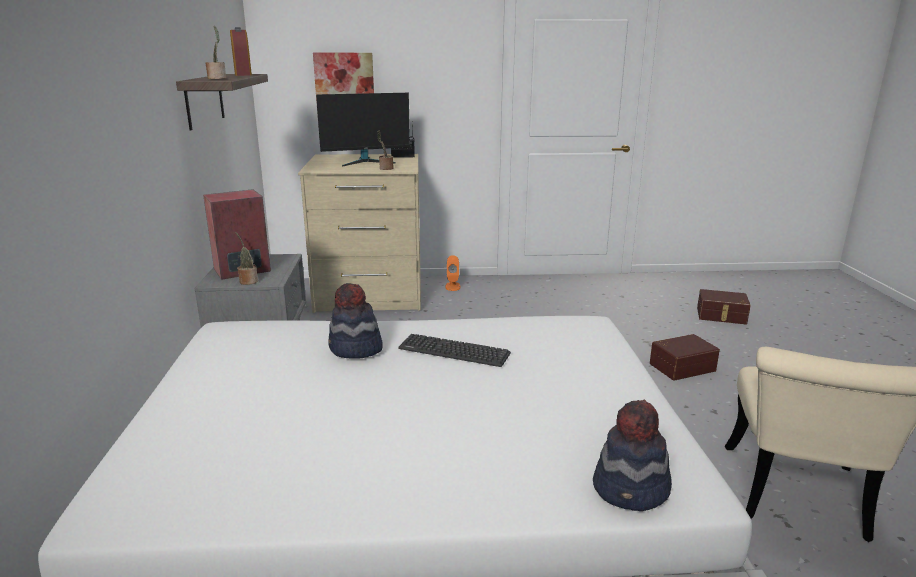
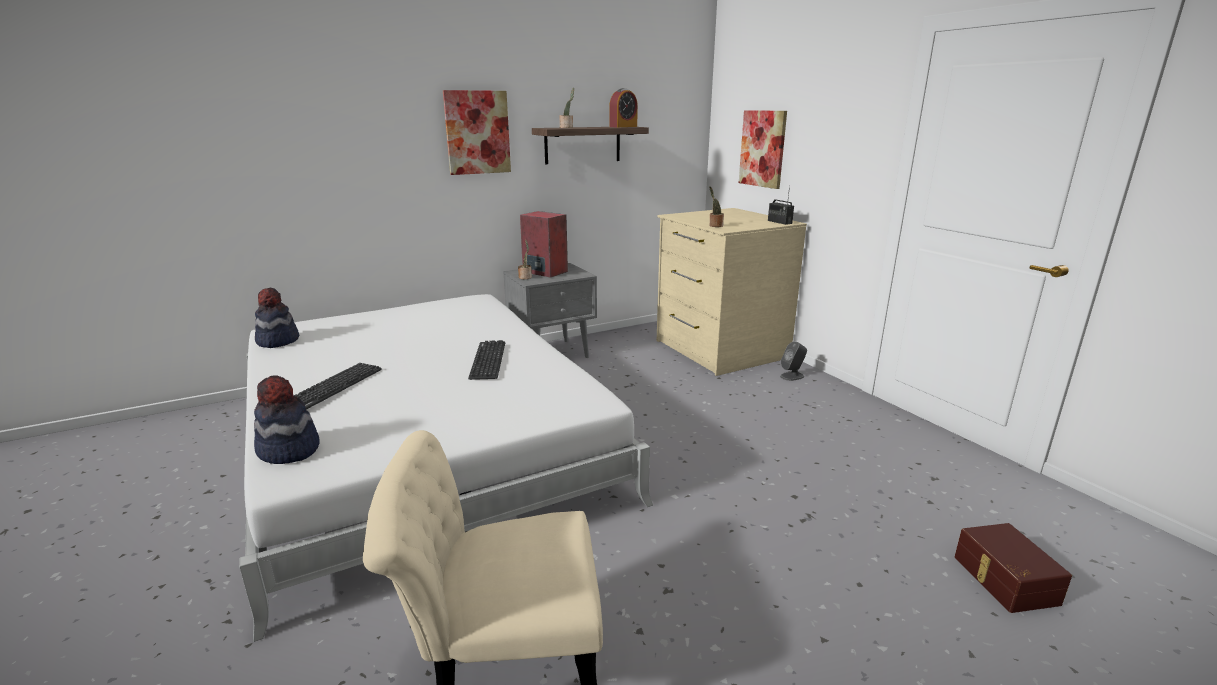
camera: 65 degrees right, 0 degrees up
(144, 92) = (477, 132): none -> picture
(355, 349) = (468, 332): hat -> hat (277, 341)
(366, 162) = (731, 219): monitor -> none
(452, 286) = (792, 376): orange speaker -> grey speaker
(463, 449) = (334, 386): none -> keyboard
(681, 366) = (766, 552): brown storage box -> none

